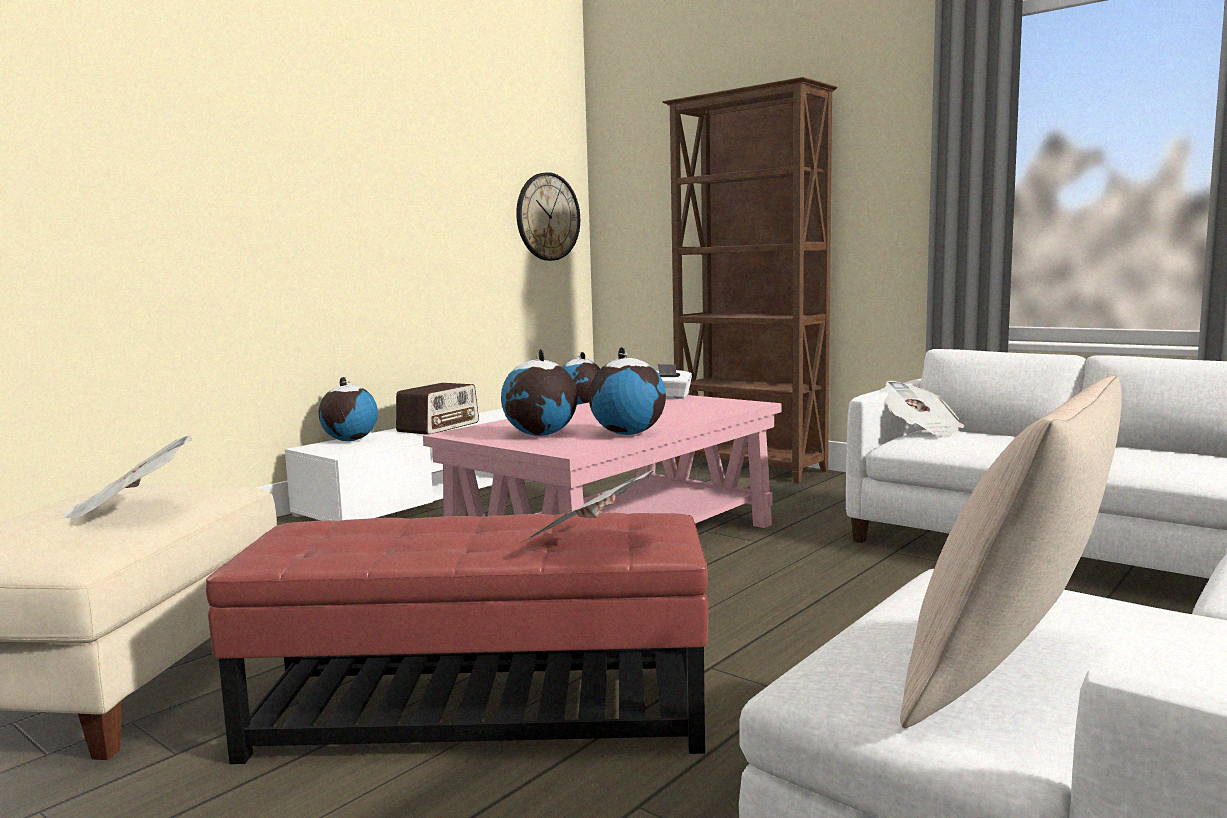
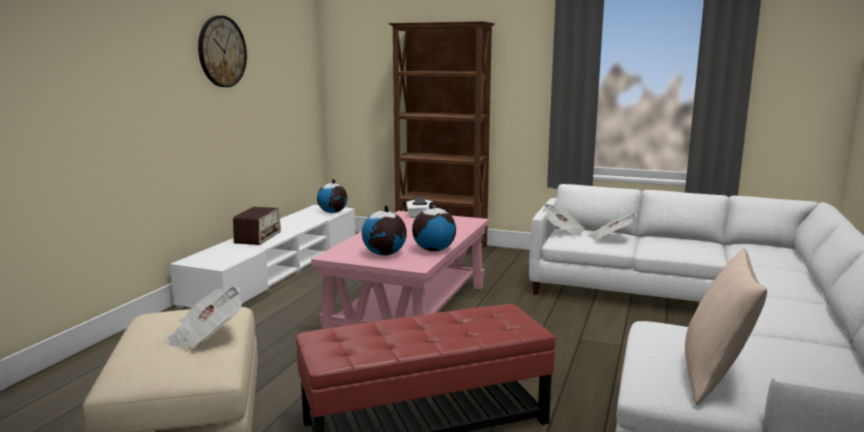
camera: 20 degrees left, 5 degrees up
(349, 440) = (209, 253): globe -> none
(547, 217) = (301, 88): wall clock -> wall clock (222, 51)
(588, 543) = (490, 329): newspaper -> newspaper (610, 238)

